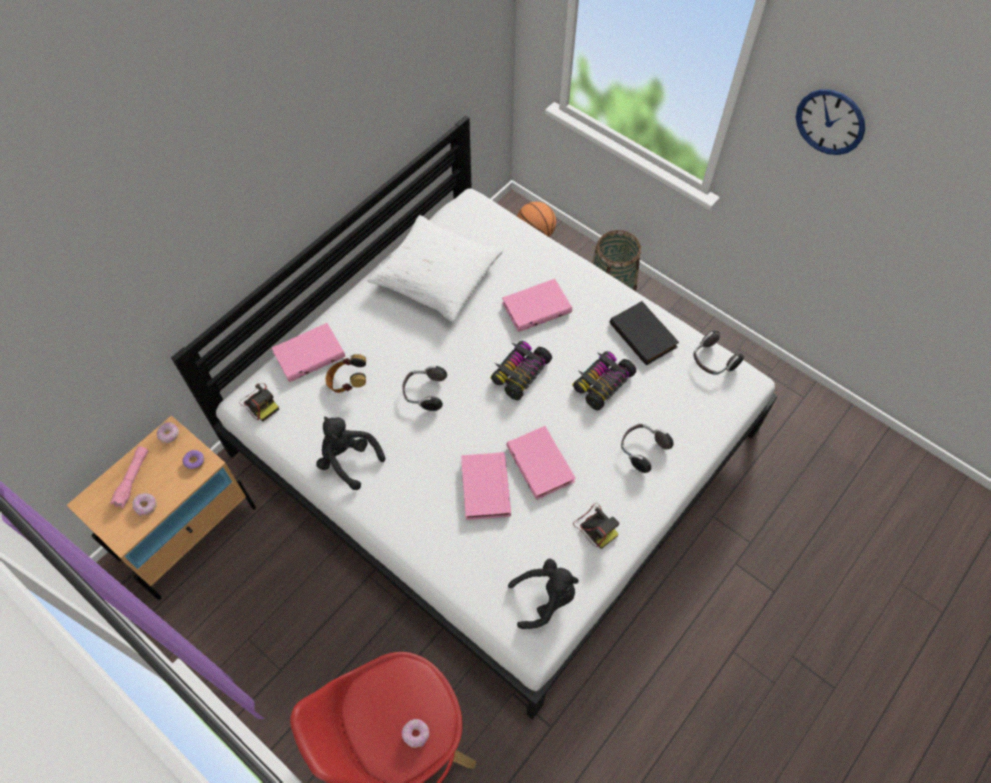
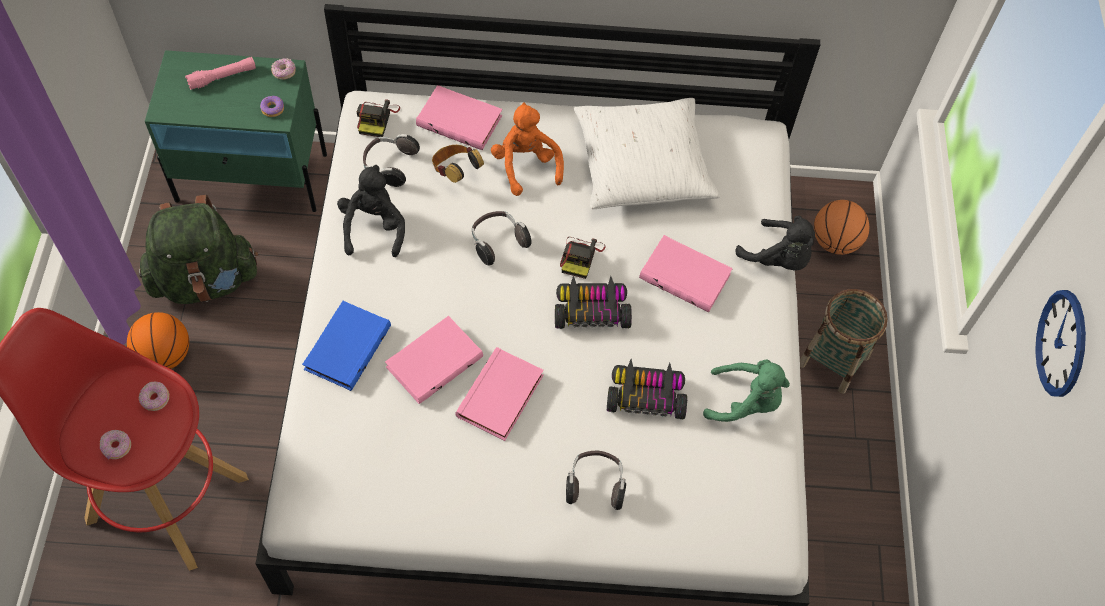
camera: 50 degrees right, 0 degrees up
(146, 506) = (204, 105): donut -> donut (155, 399)
(188, 532) = (252, 177): beige nightstand -> green nightstand
(247, 618) = (205, 280): none -> green backpack
(287, 685) = (165, 355): none -> basketball
(379, 339) = (526, 165): none -> orange plush toy
(429, 535) = (346, 347): none -> blue book
(545, 598) = (353, 492): black plush toy -> black plush toy (778, 258)
(595, 526) = (468, 492): camera -> camera (580, 257)
(644, 335) = (745, 402): black book -> green plush toy
(712, 361) = (771, 492): headphones -> headphones (389, 165)

